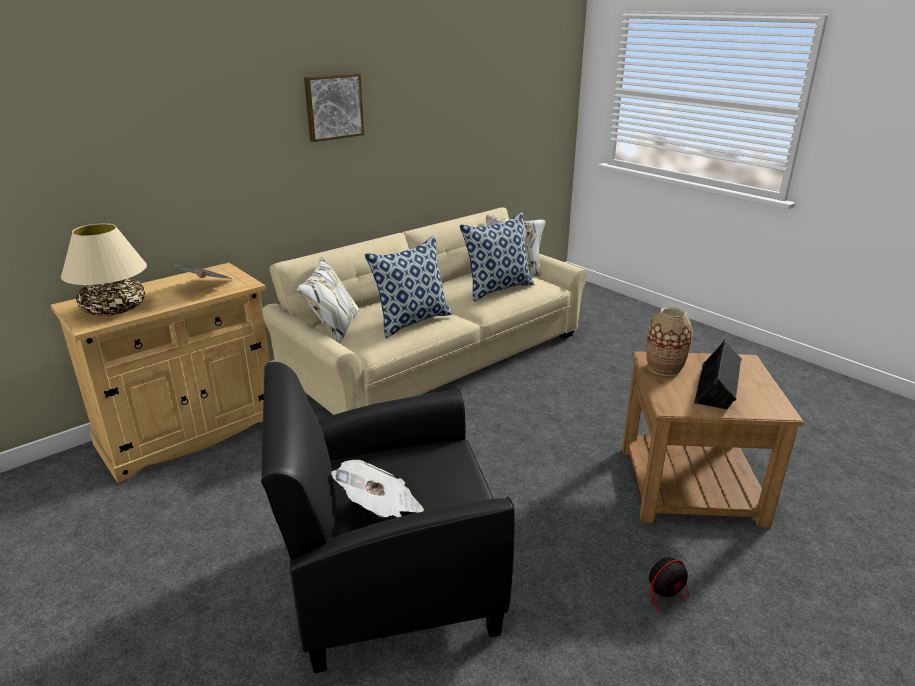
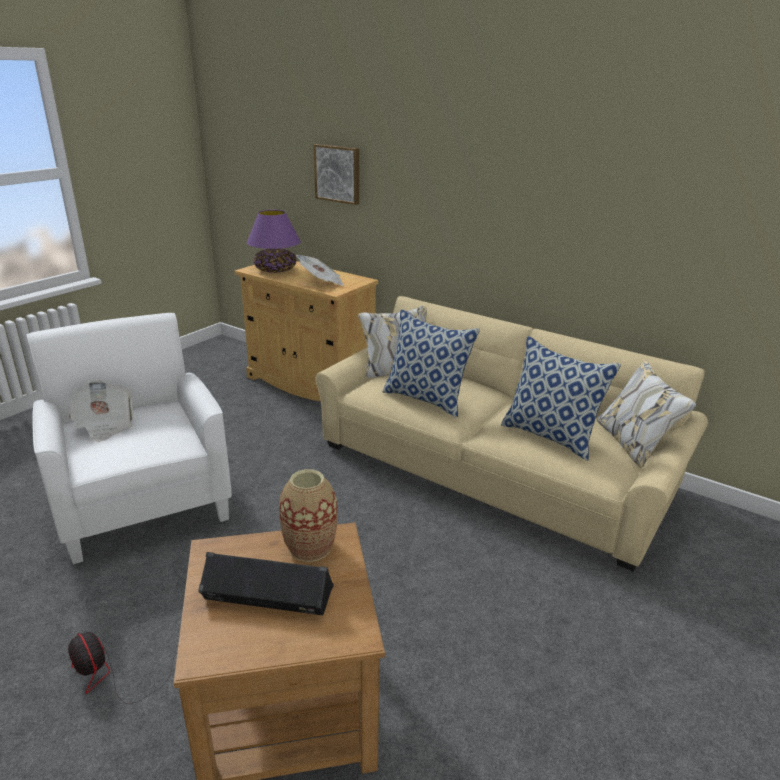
camera: 75 degrees right, 0 degrees up
(114, 309) = (275, 270): beige table lamp -> purple table lamp
(333, 106) = (496, 172): picture -> picture (338, 173)
(390, 579) = (143, 500): black armchair -> white armchair

